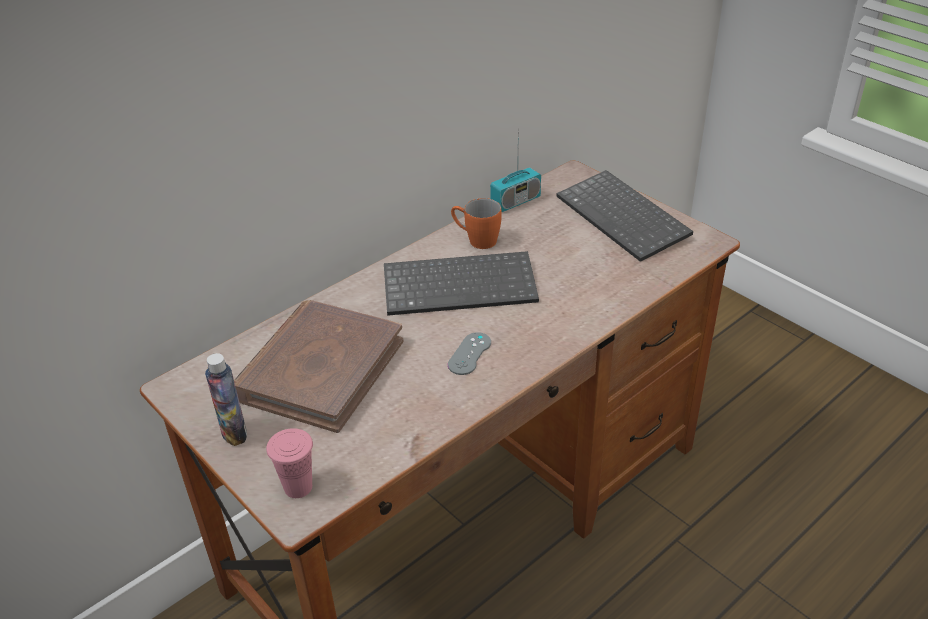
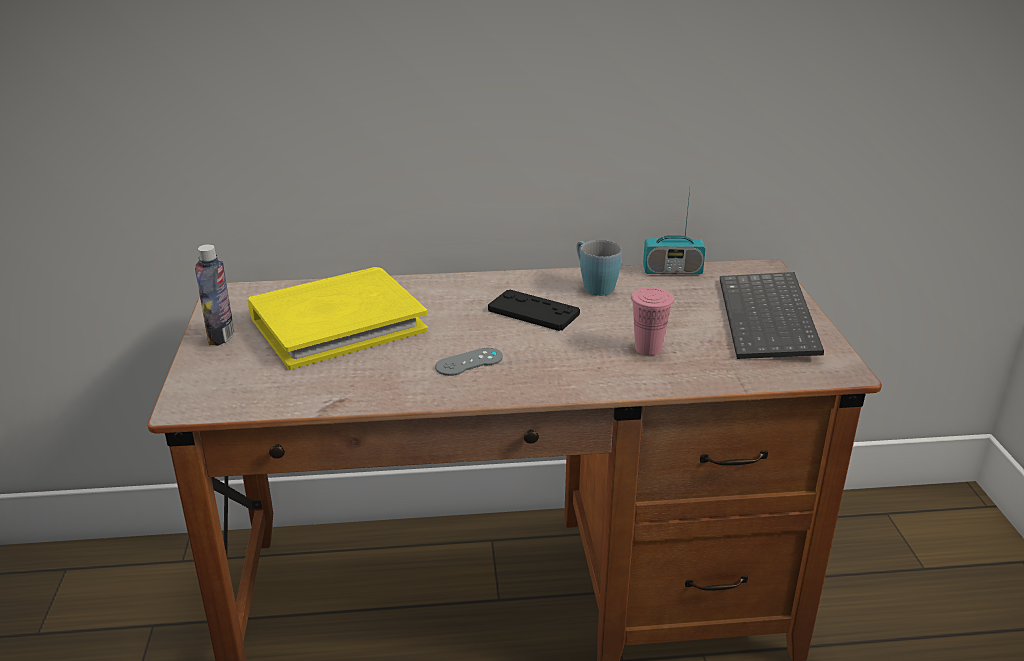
camera: 35 degrees right, 10 degrees down
(298, 487) = (211, 390): pink cup -> pink cup (648, 348)
(320, 369) = (337, 323): brown book -> yellow book
(461, 285) = (533, 312): keyboard -> black game controller
(476, 240) = (593, 285): orange mug -> blue mug

